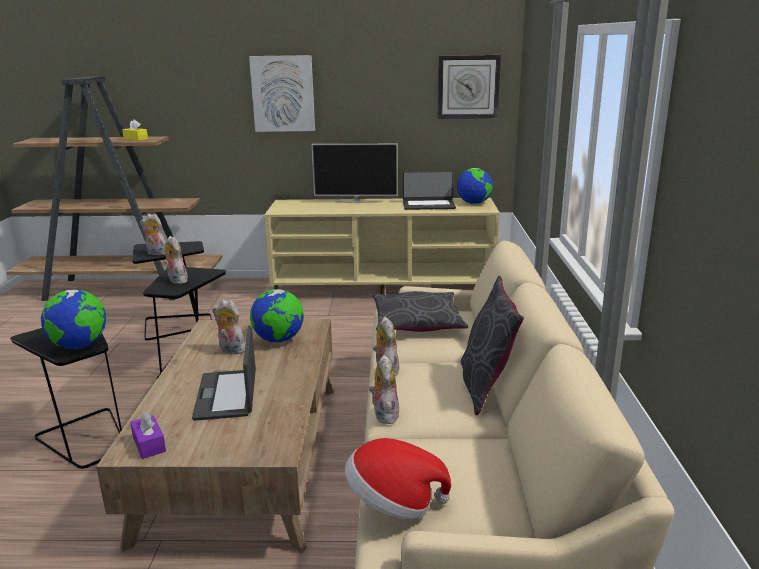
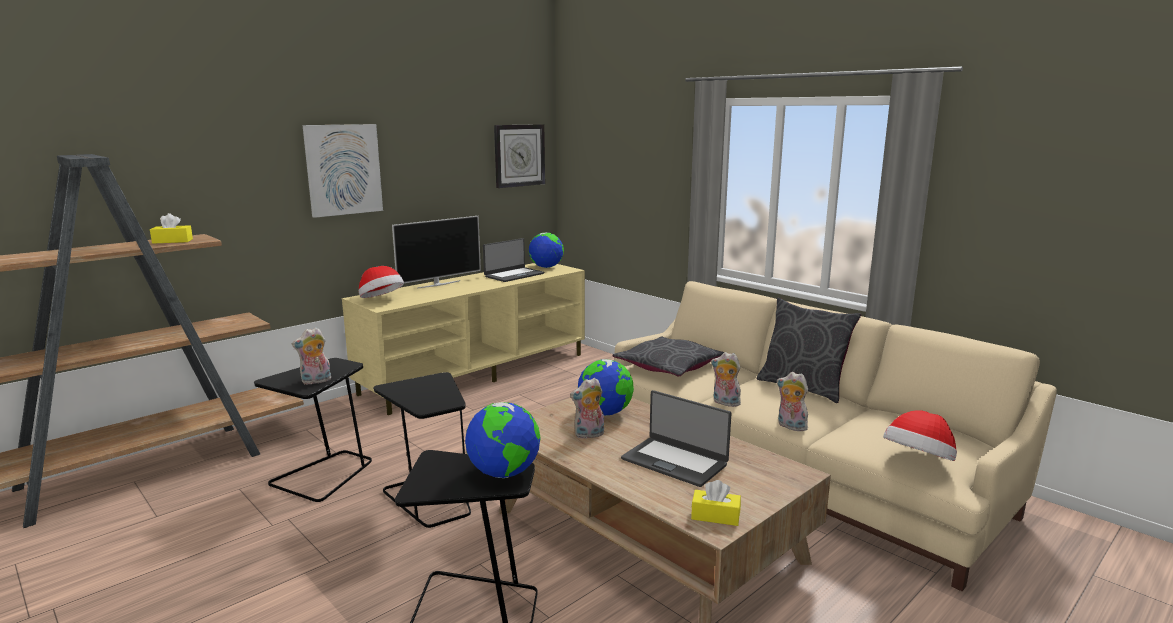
camera: 45 degrees left, 5 degrees down
(149, 444) = (715, 516): purple tissue box -> yellow tissue box
(176, 280) = (424, 394): plush toy -> none
(291, 206) = (381, 300): none -> hat

